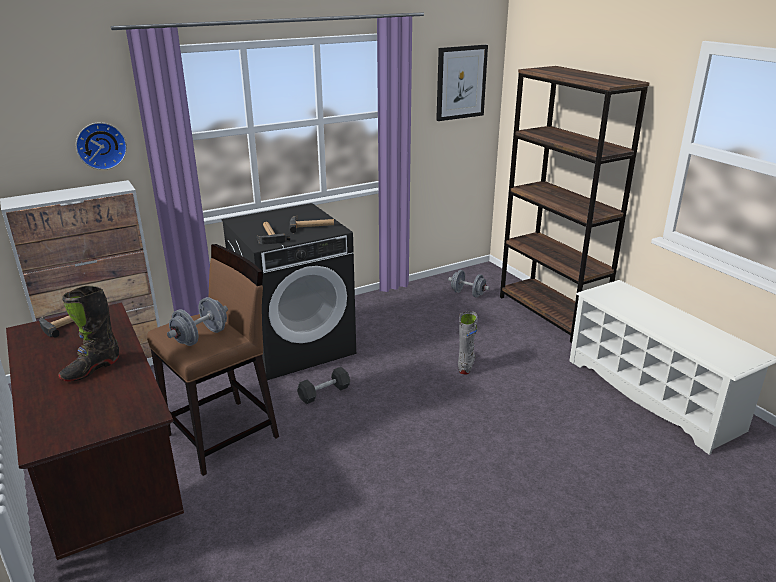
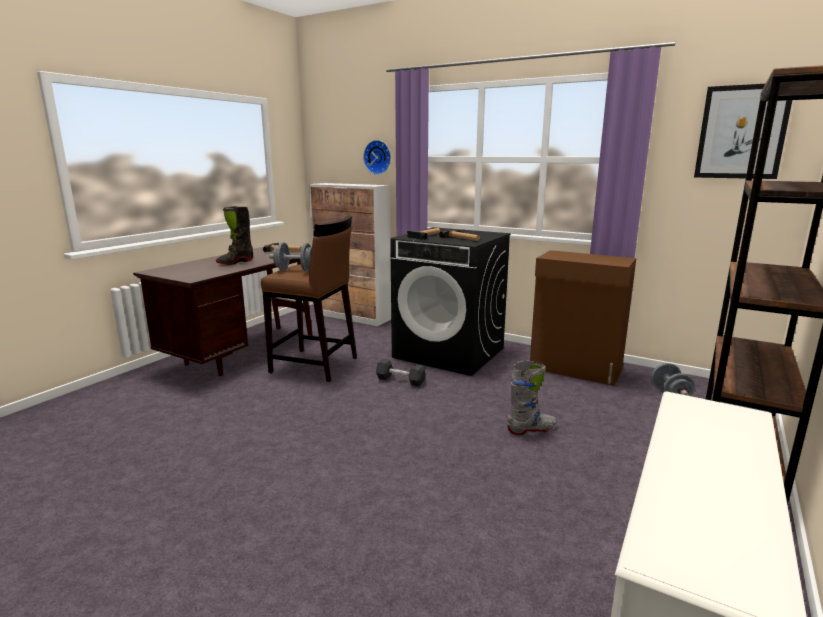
camera: 60 degrees right, 10 degrees down
(91, 369) = (235, 262): black boot -> black boot turned 60 degrees counterclockwise
(395, 305) = (575, 369): none -> brown cabinet

